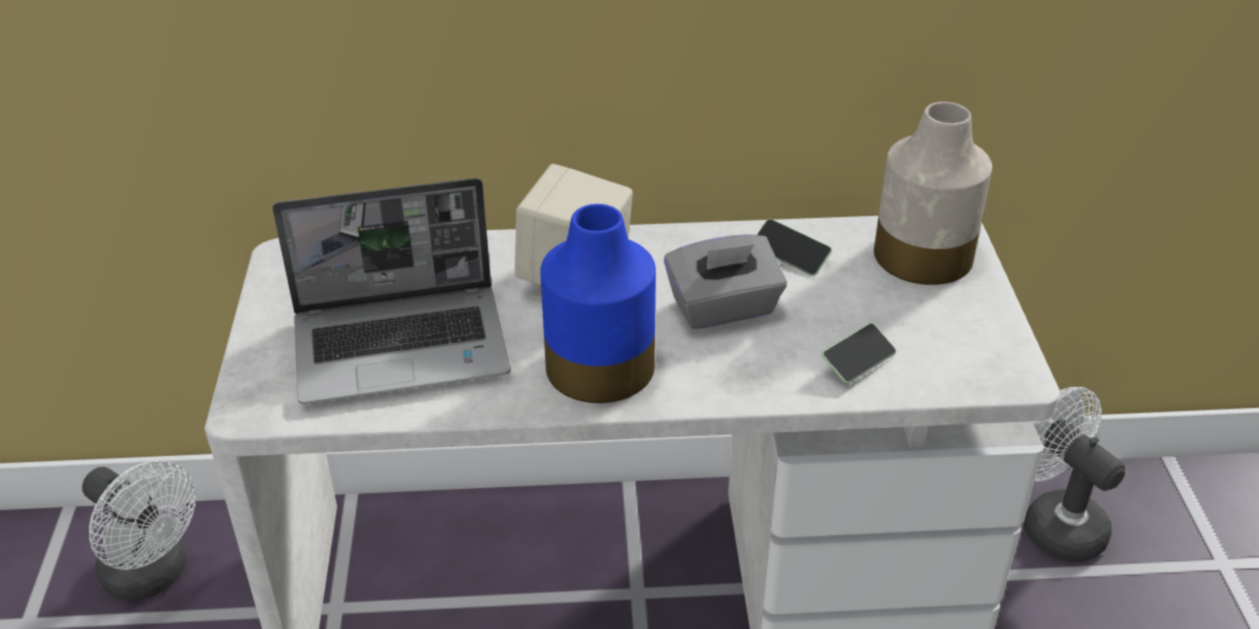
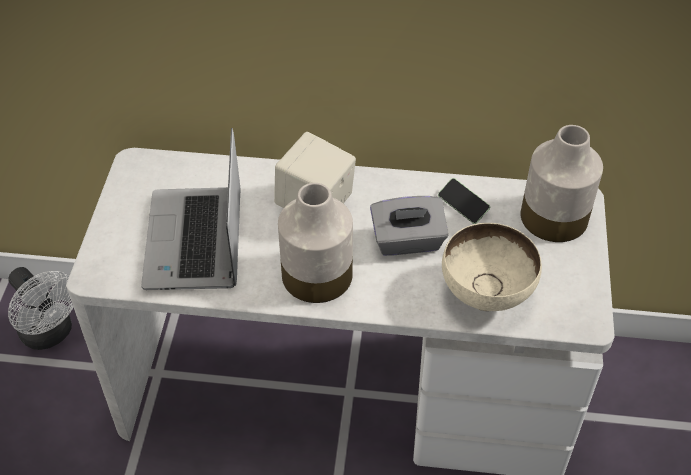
camera: 10 degrees right, 10 degrees up
(403, 345) = (196, 241): laptop -> laptop turned 90 degrees clockwise
(601, 365) = (317, 274): blue vase -> beige vase
(858, 362) = (485, 295): phone -> beige bowl
(1053, 522) = (639, 384): white fan -> none

